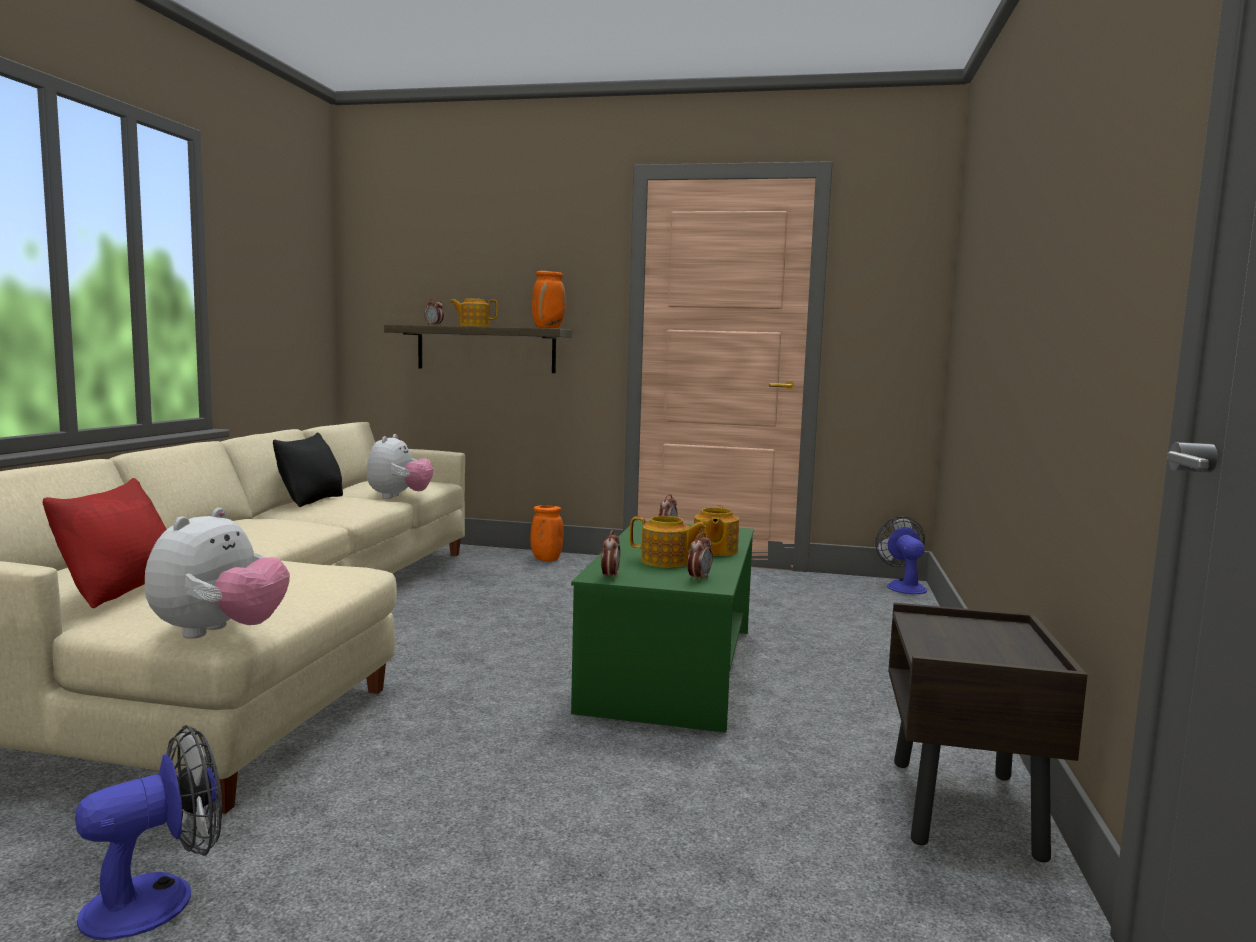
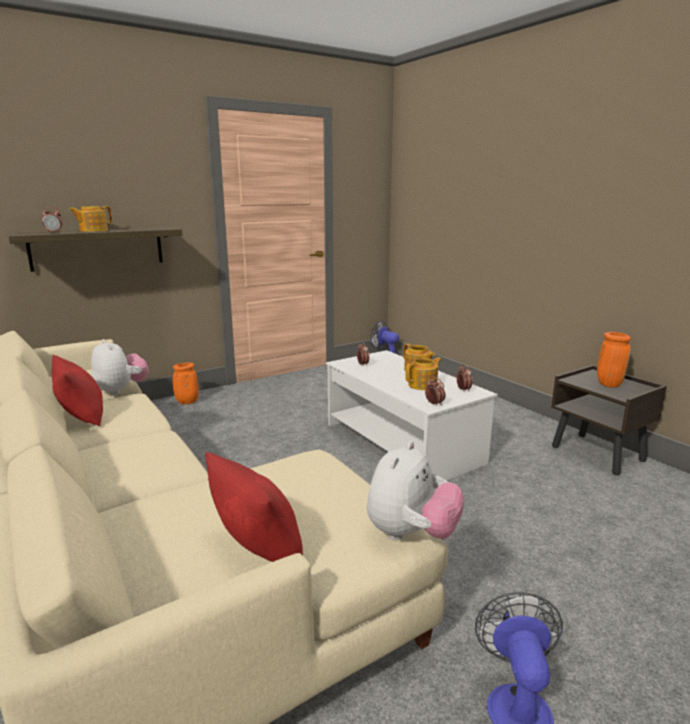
camera: 45 degrees left, 10 degrees up
(219, 633) = (411, 534): plush toy -> plush toy turned 60 degrees clockwise
(311, 501) = (82, 417): black pillow -> red pillow
(548, 328) = (163, 228): orange vase -> orange vase (608, 384)
(671, 667) = (401, 442): green coffee table -> white coffee table

